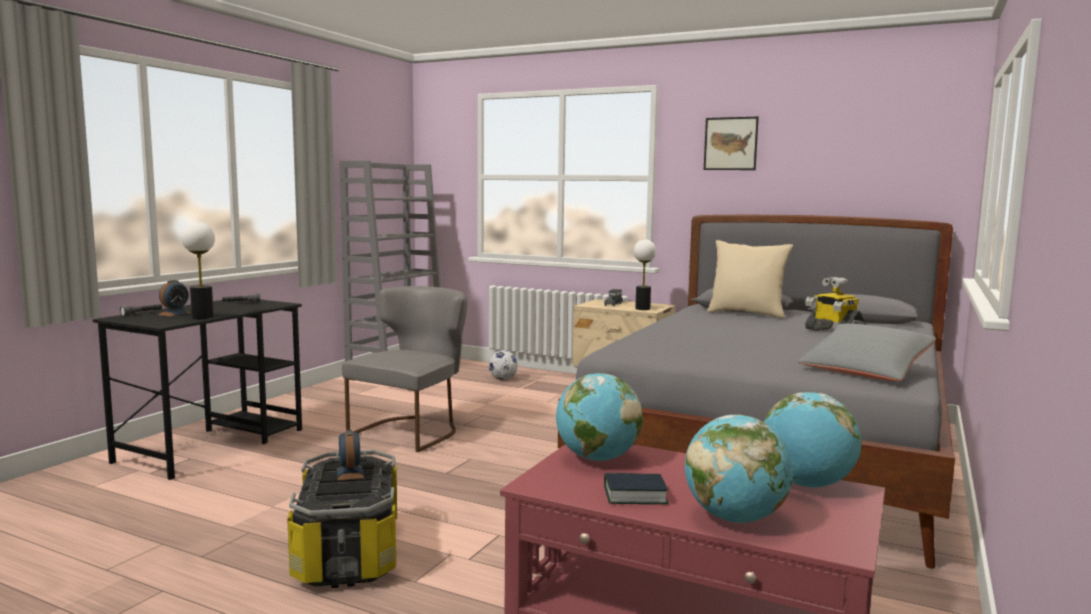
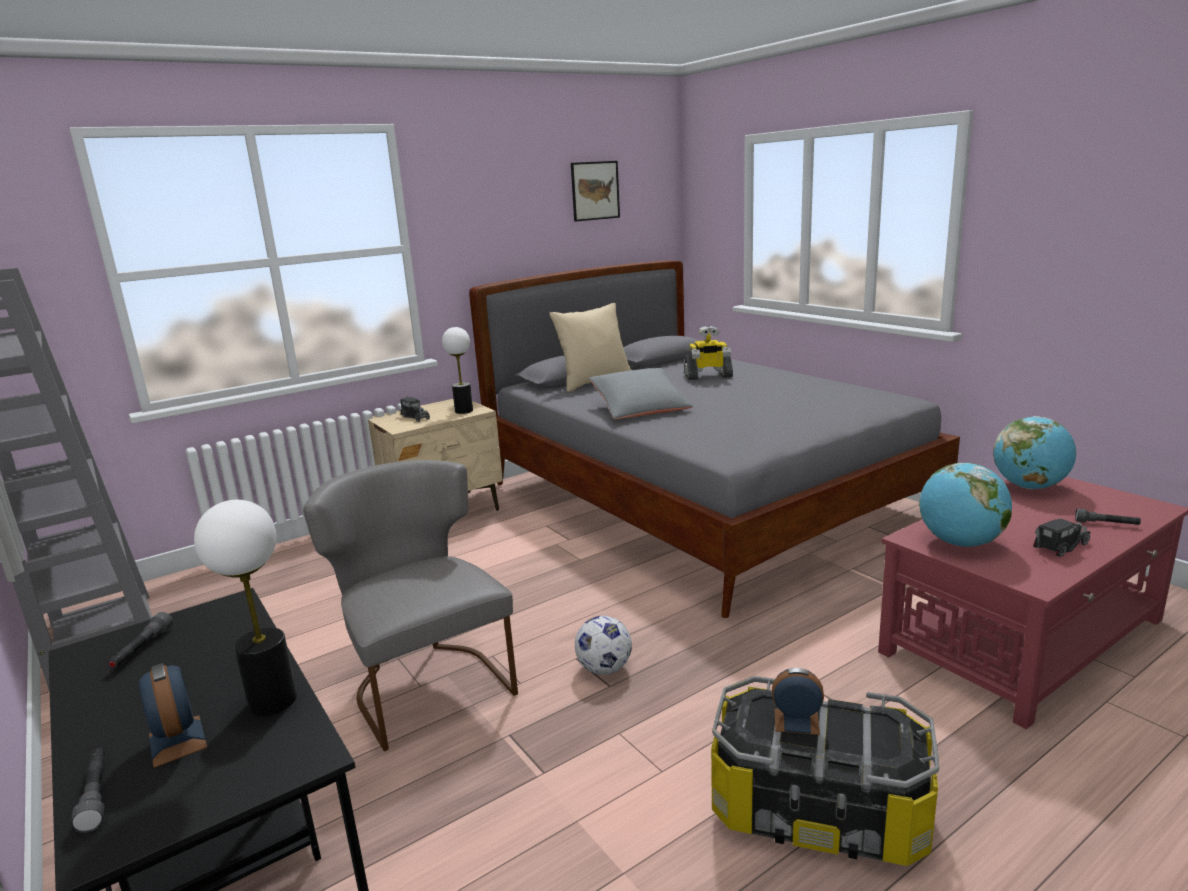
camera: 60 degrees left, 10 degrees up
(503, 379) = (298, 571): football -> football (604, 668)
(635, 495) = (1060, 547): book -> toy truck
(730, 143) = (490, 198): picture -> picture (595, 190)
(735, 518) = (1106, 524): globe -> grey flashlight
(865, 370) = (851, 397): grey pillow -> grey pillow (639, 408)

